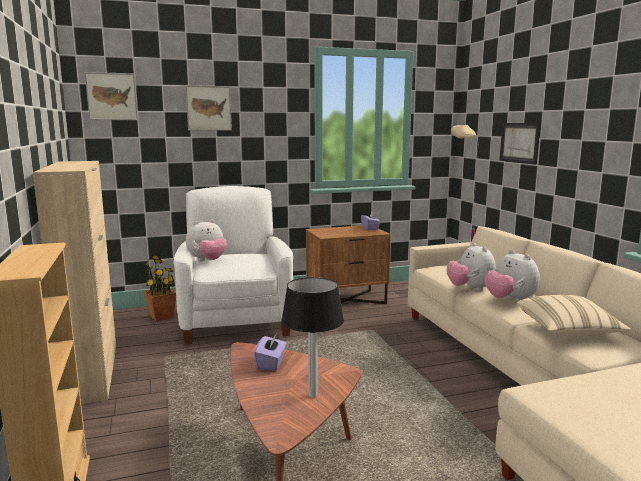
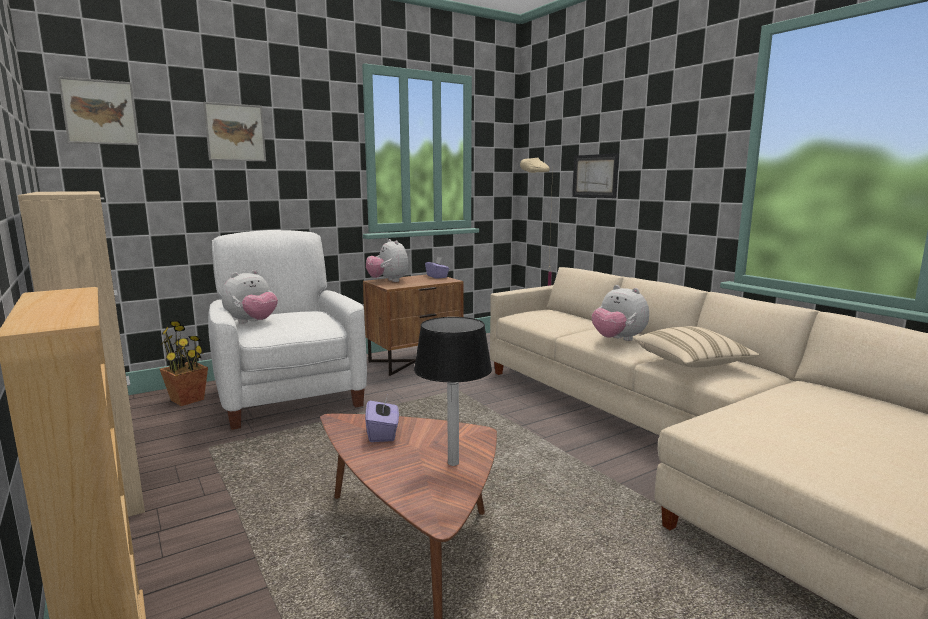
camera: 15 degrees left, 0 degrees up
(470, 289) = (569, 332): plush toy -> plush toy (388, 281)

